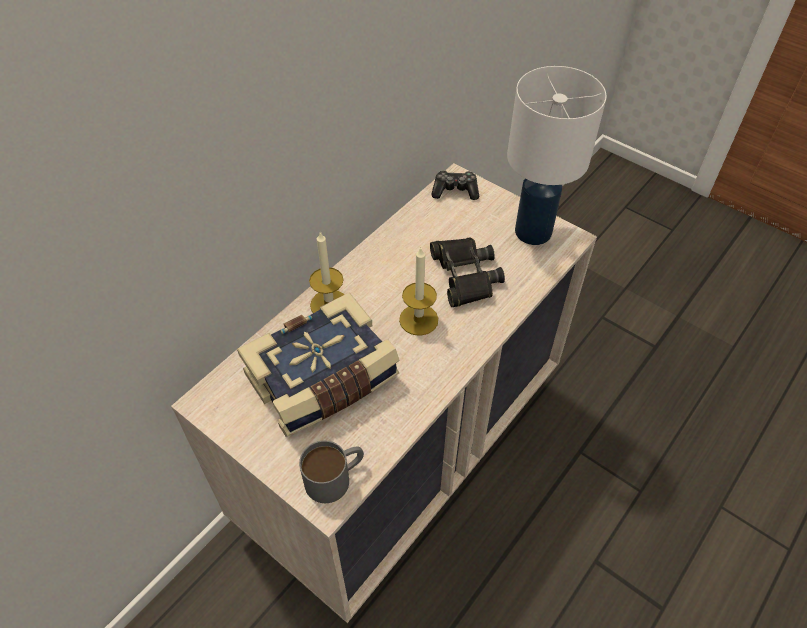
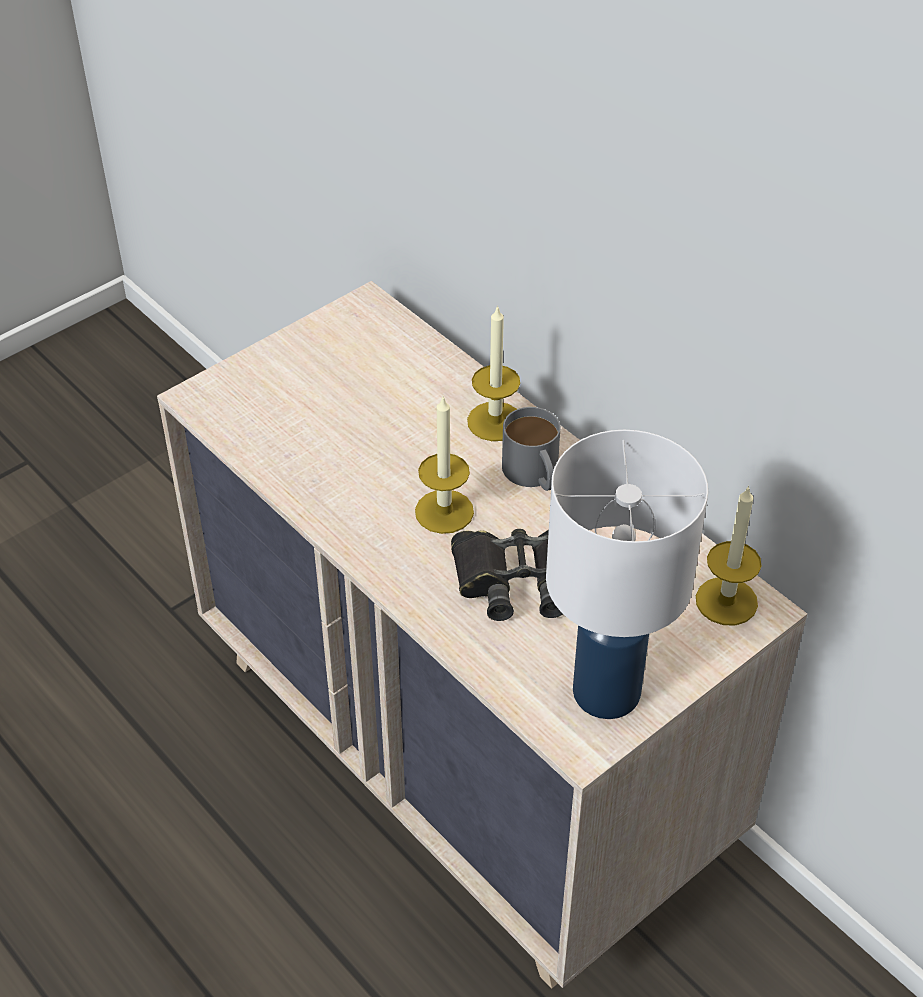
camera: 100 degrees right, 5 degrees down
(324, 380) = (367, 406): book -> none
(335, 477) = (226, 406): grey mug -> grey mug (534, 475)
(455, 191) = (726, 601): game controller -> candle

